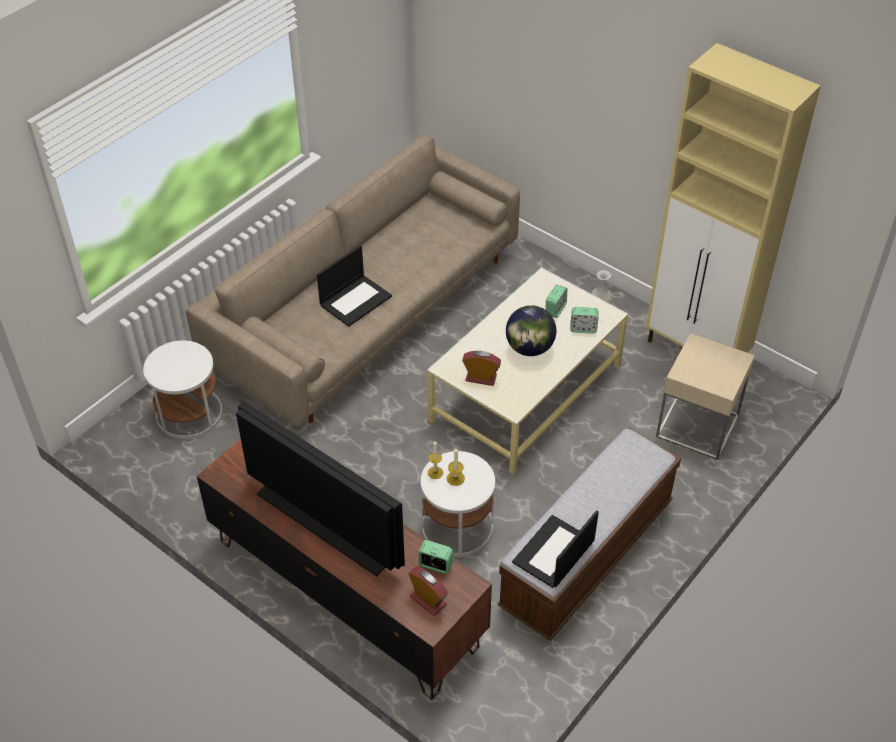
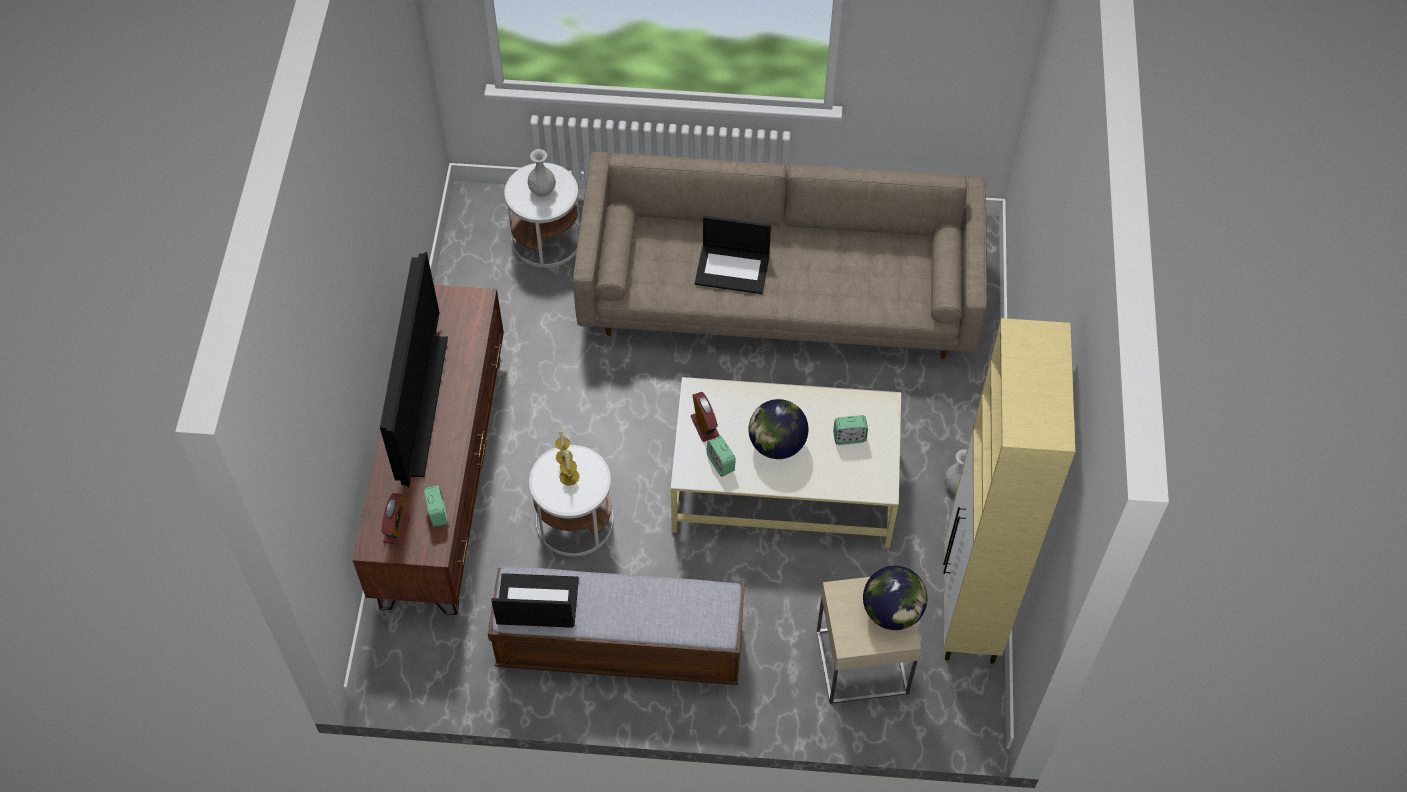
camera: 55 degrees right, 10 degrees up
(179, 363) = (542, 190): none -> white vase
(583, 328) = (842, 475): alarm clock -> alarm clock (720, 463)
(716, 354) = (892, 611): none -> globe

